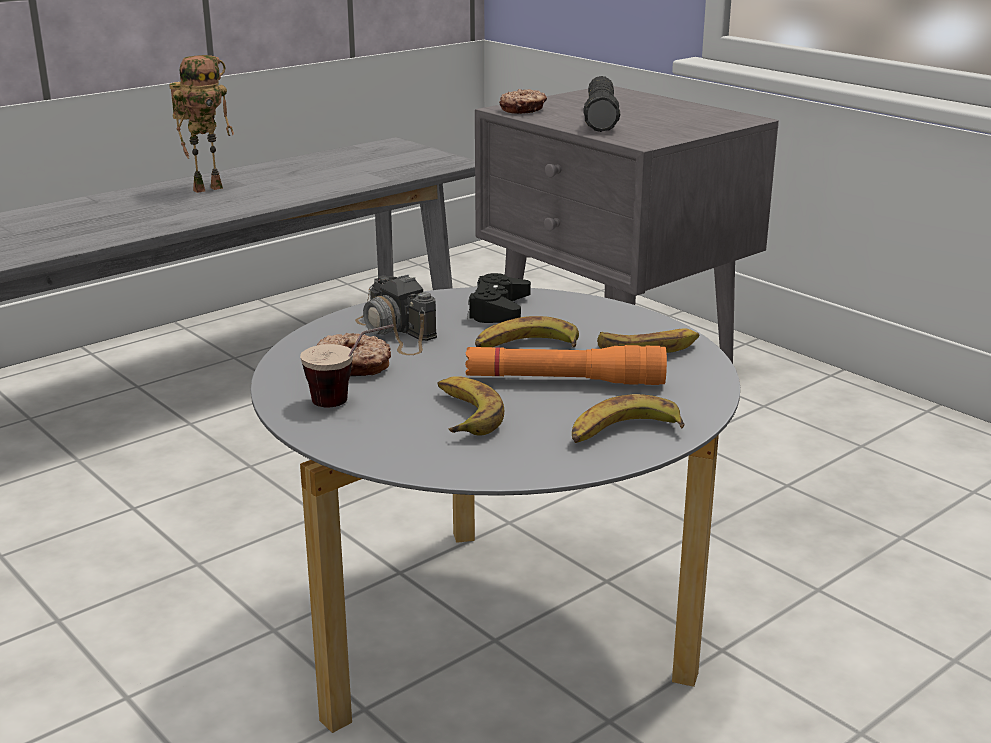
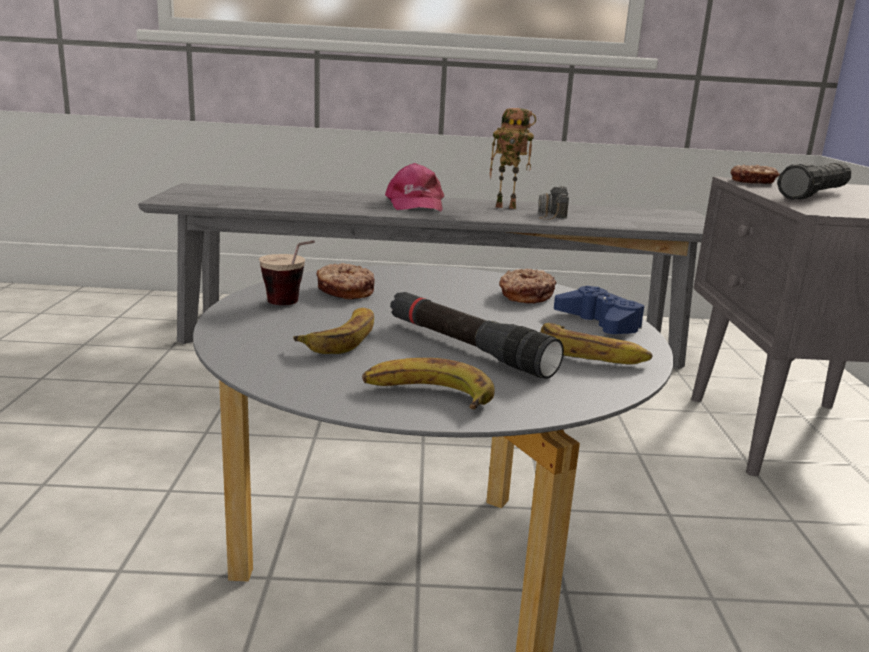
camera: 40 degrees right, 5 degrees down
(96, 216) = (414, 204): none -> pink cap
(396, 332) = (420, 285): camera -> camera (551, 214)
(498, 310) = (525, 295): black game controller -> donut
(526, 347) = (491, 320): banana -> none
(564, 381) = (467, 347): orange flashlight -> black flashlight
(600, 316) = (599, 322): none -> blue game controller

